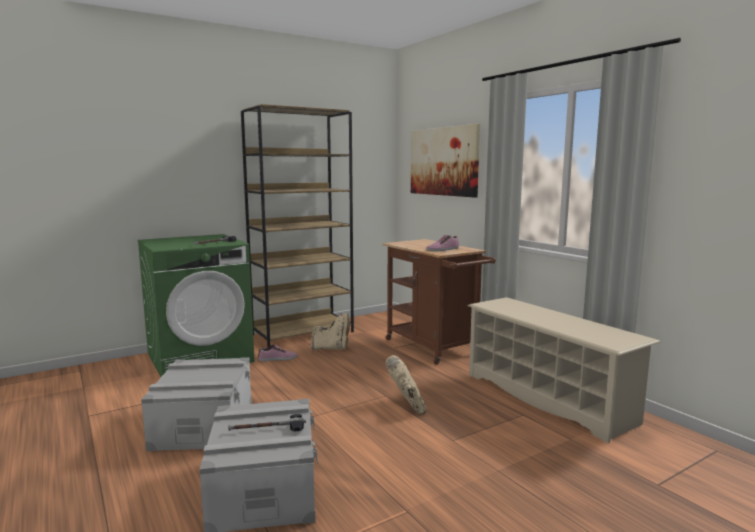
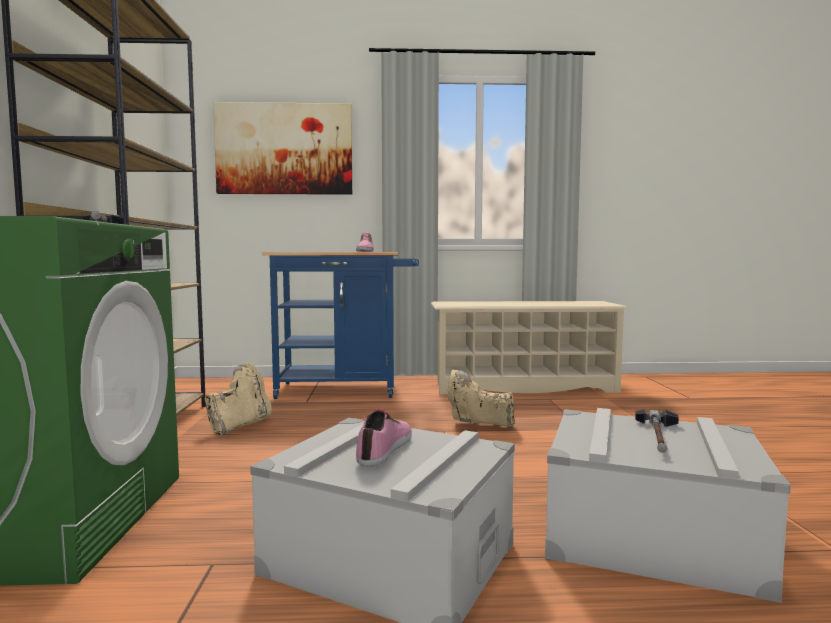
camera: 60 degrees left, 5 degrees down
(278, 359) = (204, 461): shoe -> shoe (385, 449)
(434, 348) = (345, 389): brown cart -> blue cart

